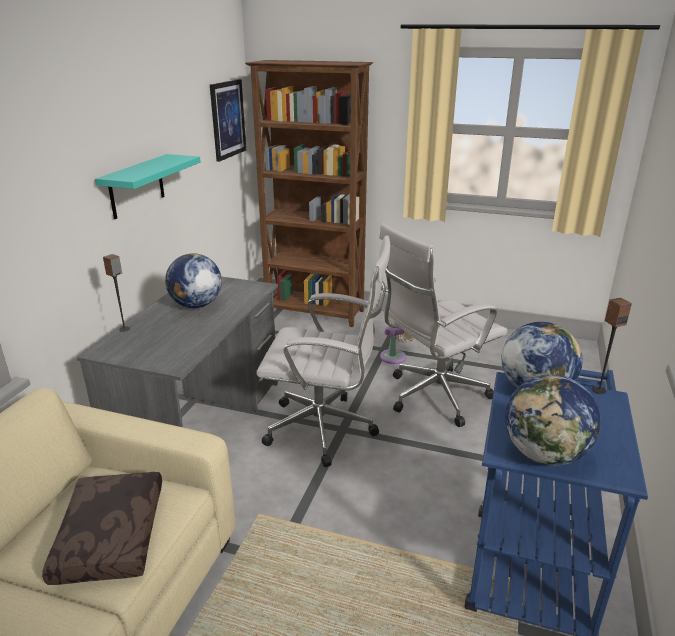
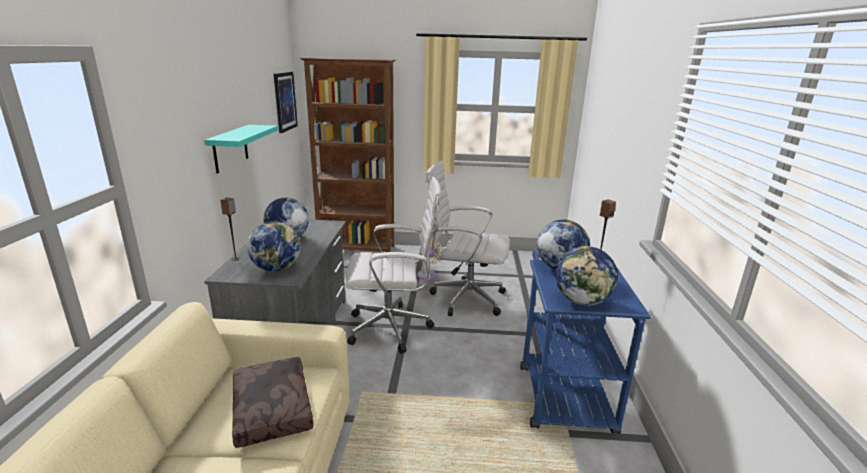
camera: 15 degrees left, 5 degrees down
(164, 348) = (276, 268): none -> globe
(433, 397) = (464, 298): white office chair -> white office chair turned 60 degrees clockwise

